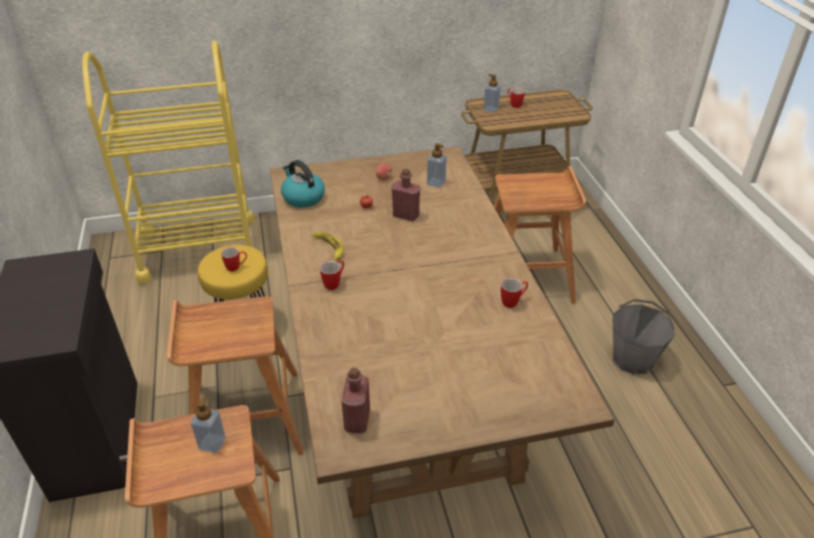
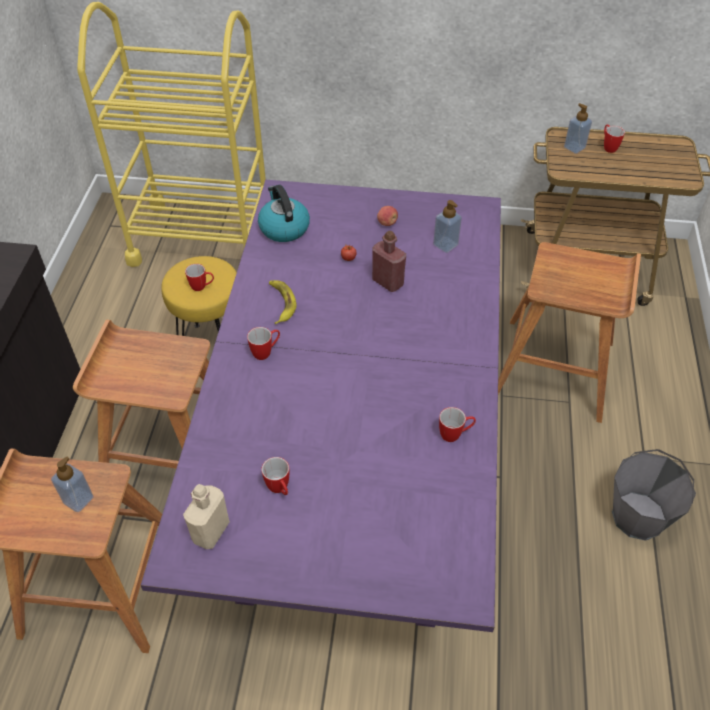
camera: 20 degrees right, 10 degrees up
(357, 420) = (211, 531): red bottle -> beige bottle
(398, 374) = (280, 489): none -> mug
(406, 386) = (354, 468): brown dining table -> purple dining table

